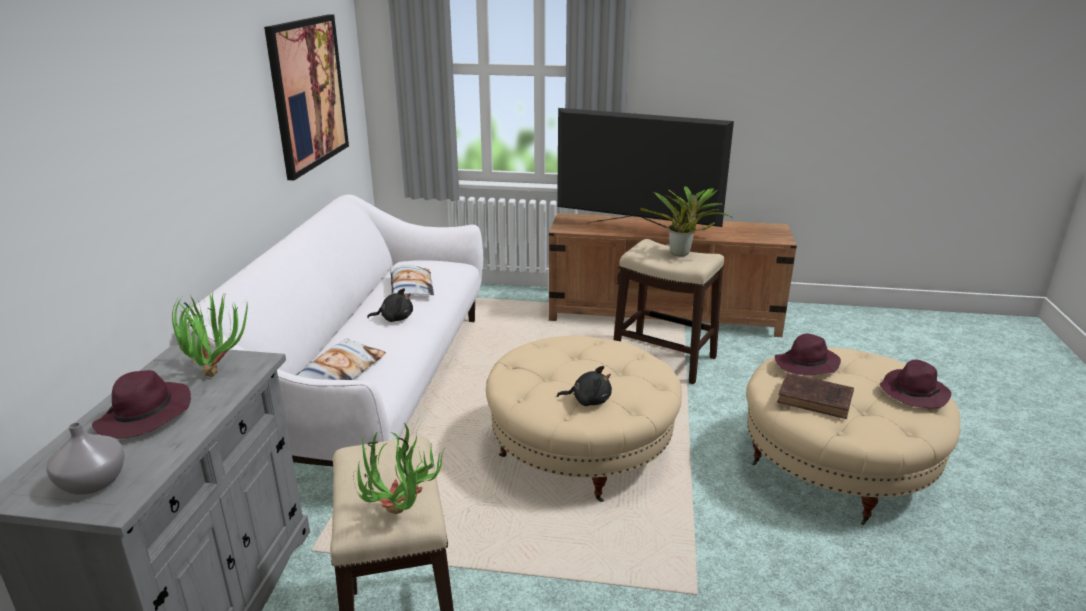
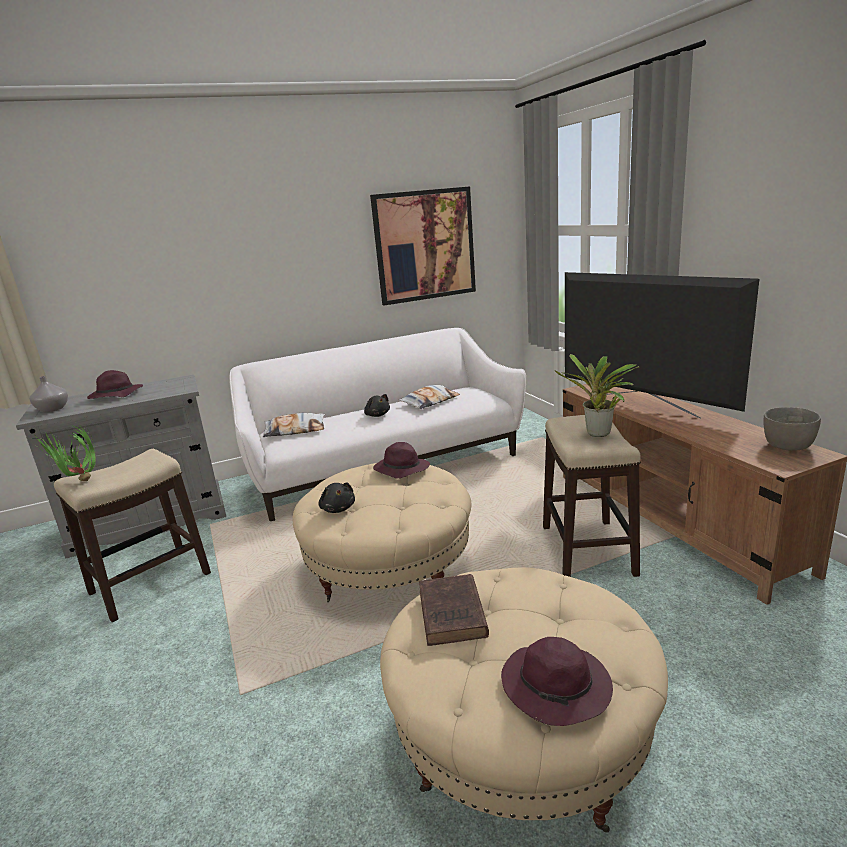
camera: 60 degrees right, 5 degrees down
(216, 370) = (169, 388): potted plant -> none
(636, 228) = (642, 407): television -> television turned 150 degrees clockwise
(758, 228) = (786, 446): none -> grey bowl
(806, 365) = (528, 588): purple hat -> purple hat (401, 469)

